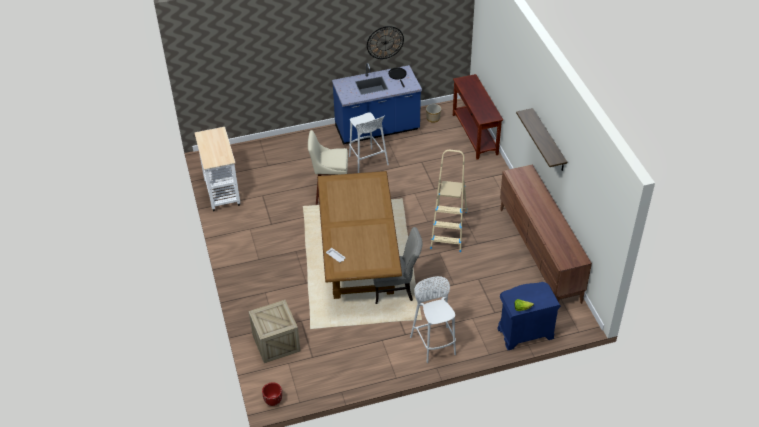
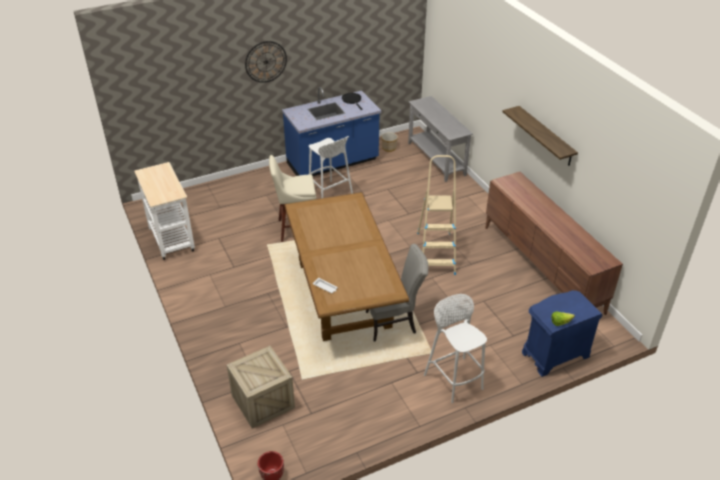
camera: 10 degrees left, 5 degrees down
(385, 42) = (336, 64): wall clock -> wall clock (266, 62)
(475, 135) = (437, 159): brown console table -> grey console table

